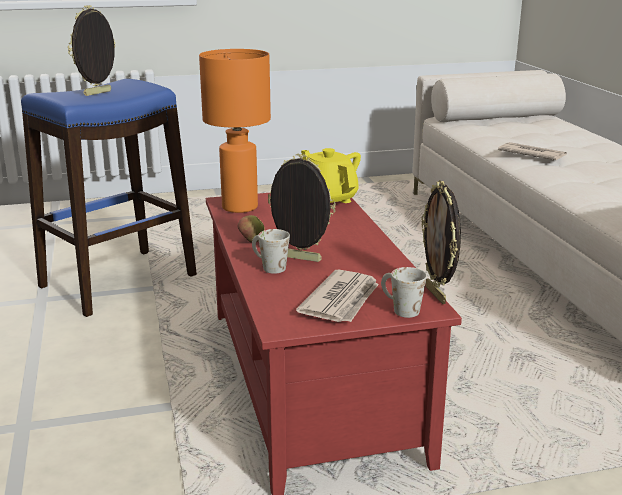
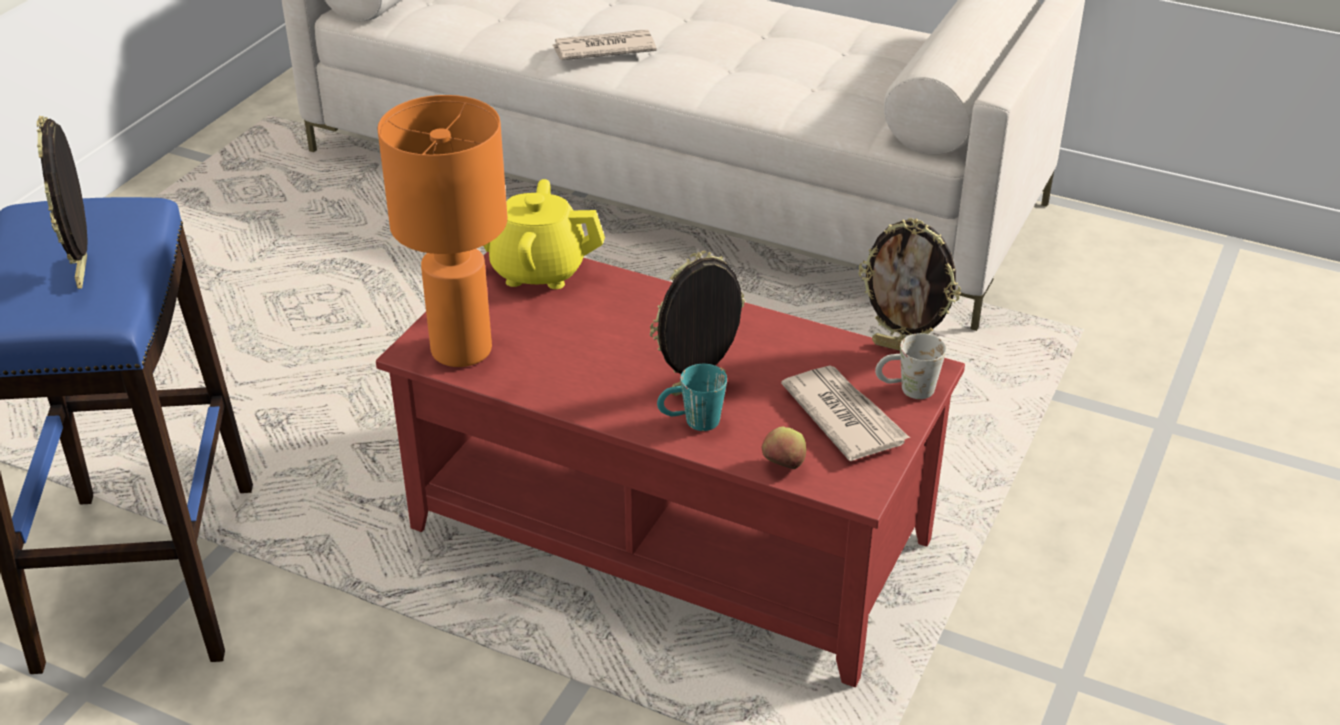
camera: 50 degrees left, 15 degrees up
(251, 241) = (595, 397): apple -> apple (783, 466)
(268, 267) = (691, 422): white mug -> turquoise mug

